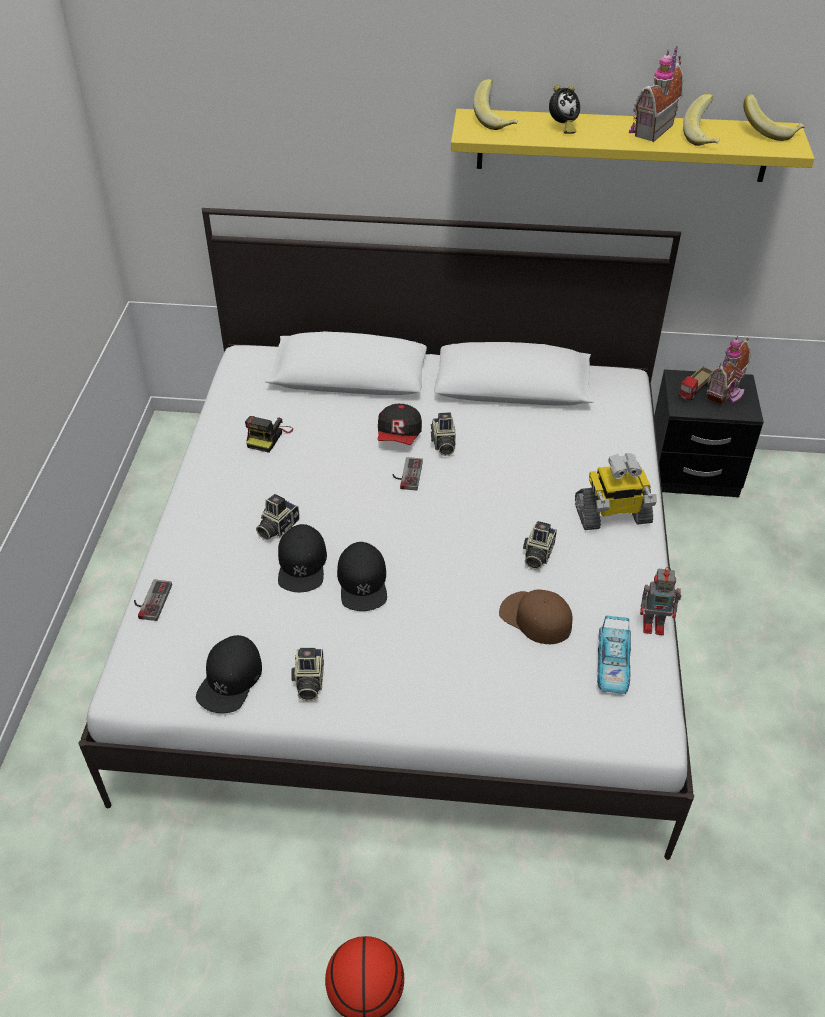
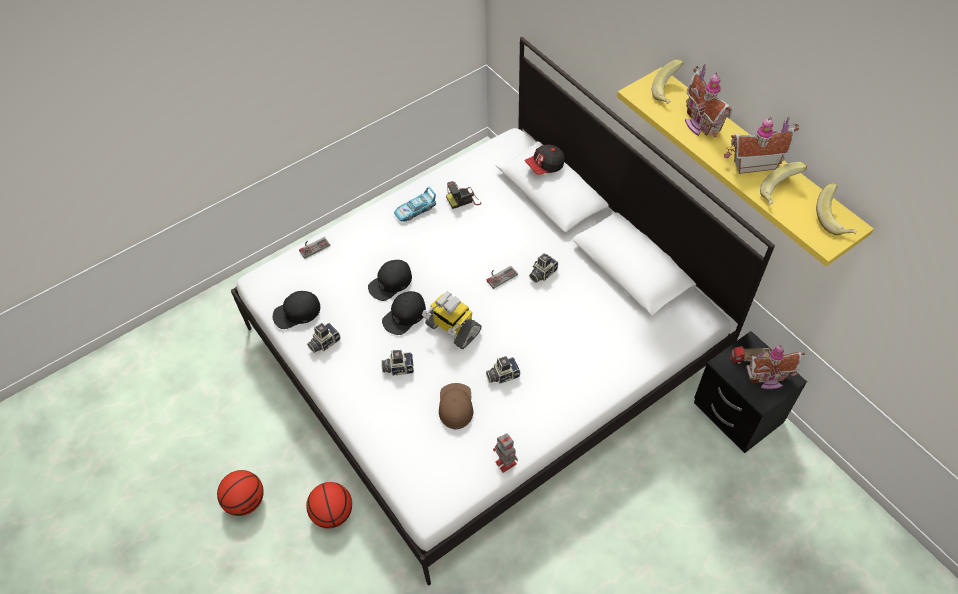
camera: 50 degrees right, 10 degrees up
(277, 527) = (405, 253): camera -> camera (398, 367)
(399, 436) = (527, 250): cap -> cap (545, 166)
(483, 896) = (333, 513): none -> basketball
(562, 127) = (700, 123): alarm clock -> toy house
(612, 515) = (571, 389): toy robot -> toy robot (452, 329)
(612, 665) = (457, 462): toy car -> toy car (415, 210)

